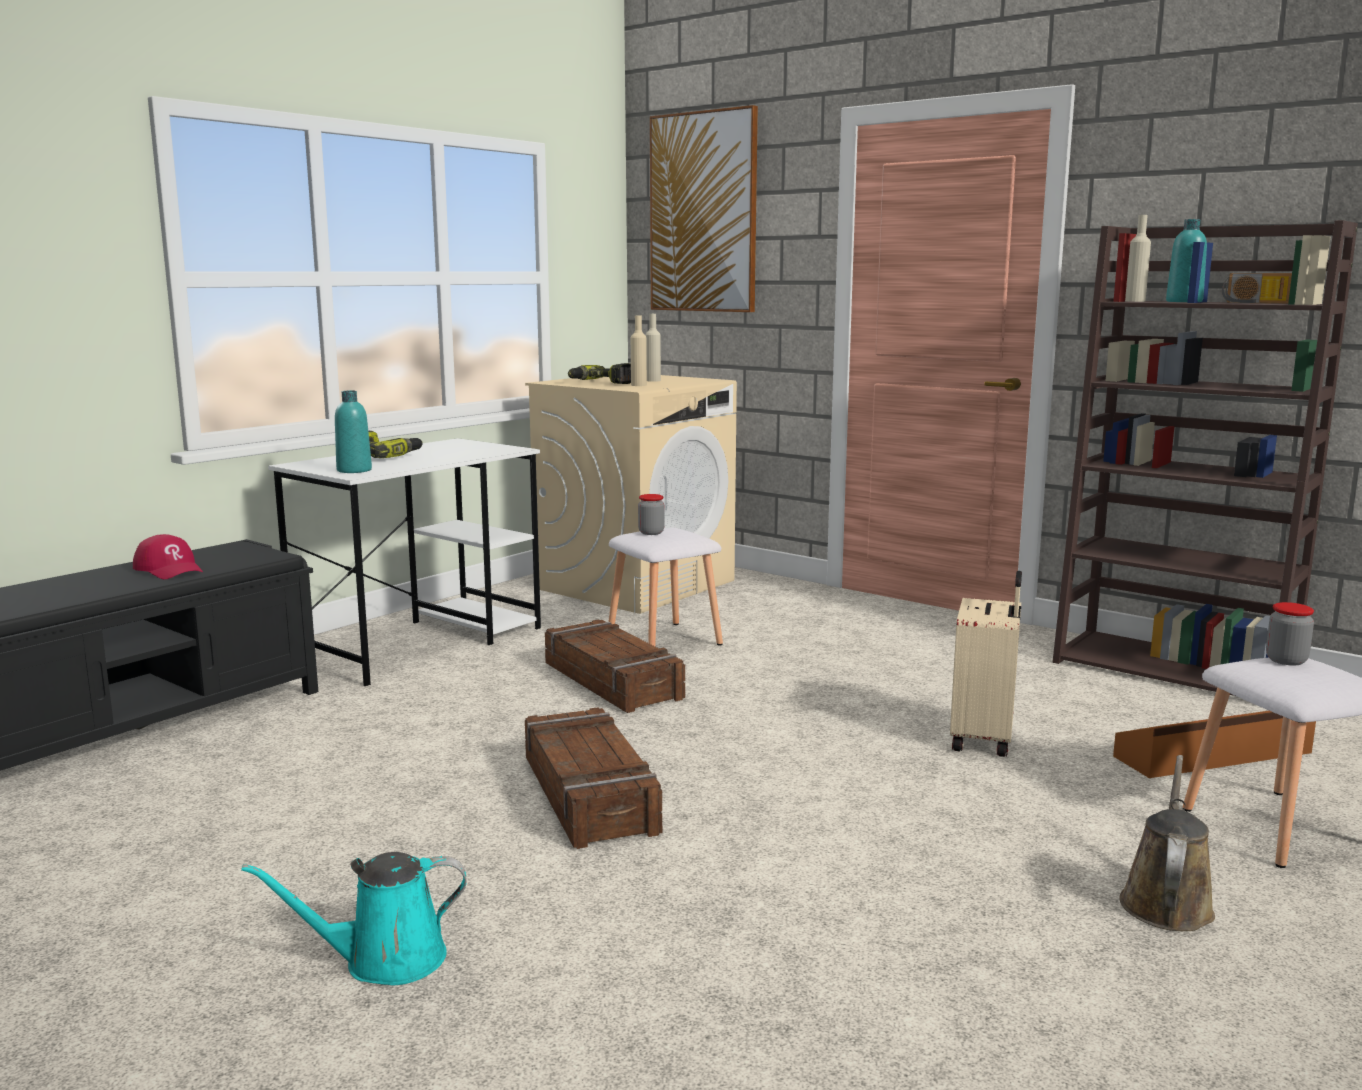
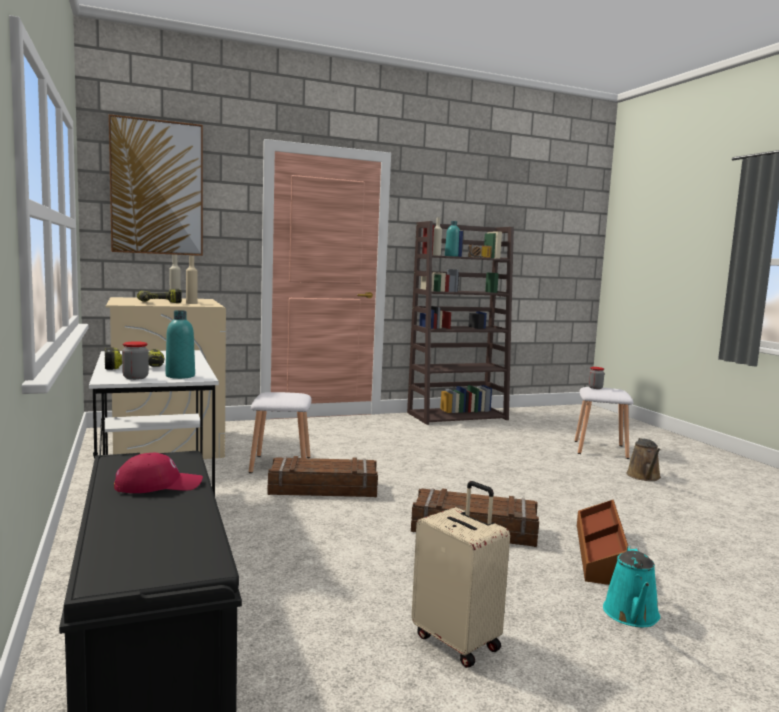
camera: 60 degrees left, 5 degrees down
(651, 533) = (275, 396): jar -> jar (135, 377)
(984, 739) = (492, 455): beige suitcase -> beige suitcase (458, 641)
(1166, 902) = (644, 477): brown watering can -> brown watering can turned 135 degrees counterclockwise
(1214, 755) = (539, 437): brown storage box -> brown storage box (600, 553)

